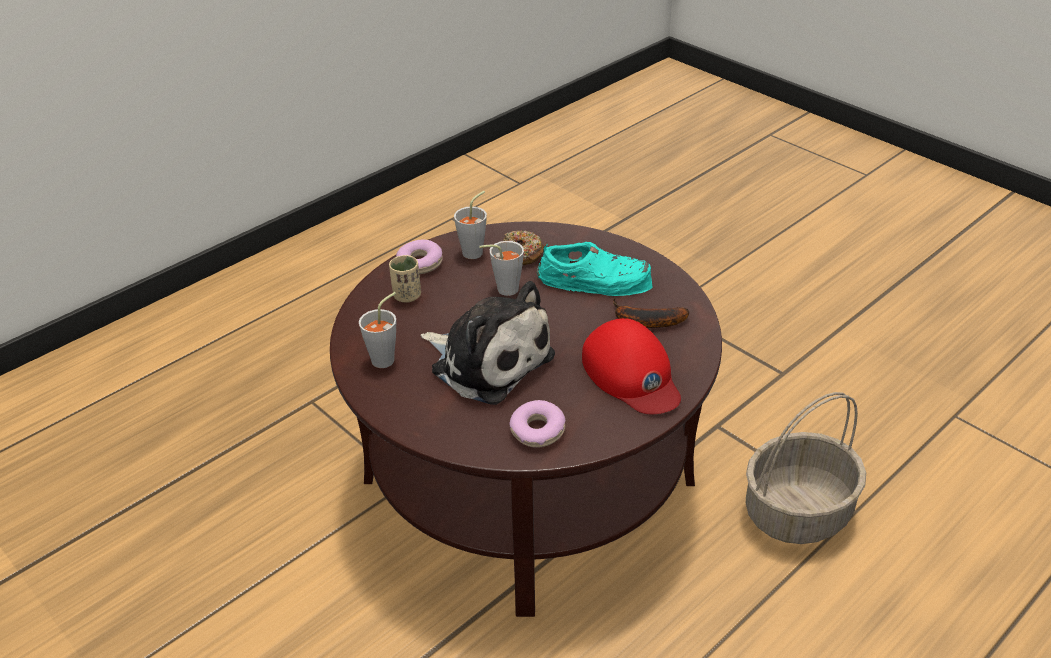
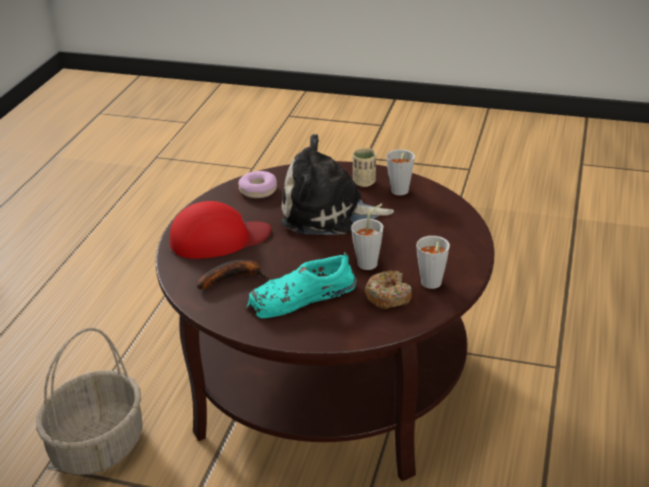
camera: 150 degrees right, 5 degrees down
(407, 296) = (438, 232): beige cup -> beige cup (364, 182)
(420, 263) = (462, 258): donut -> none
(631, 375) = (218, 239): red cap -> red cap turned 135 degrees clockwise

